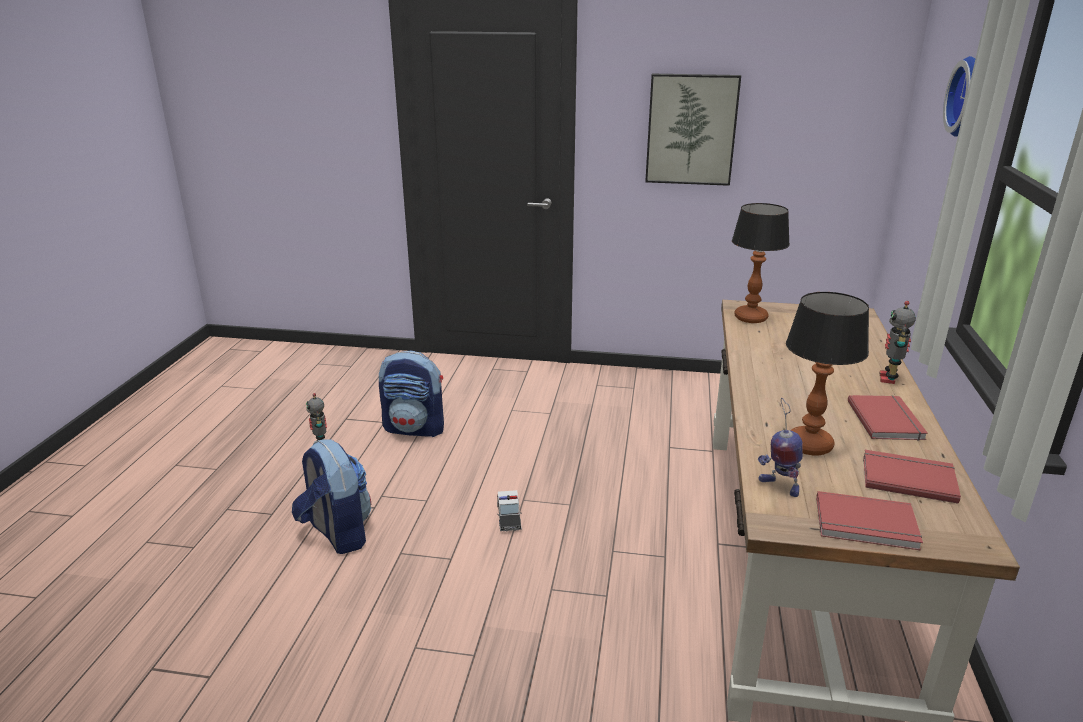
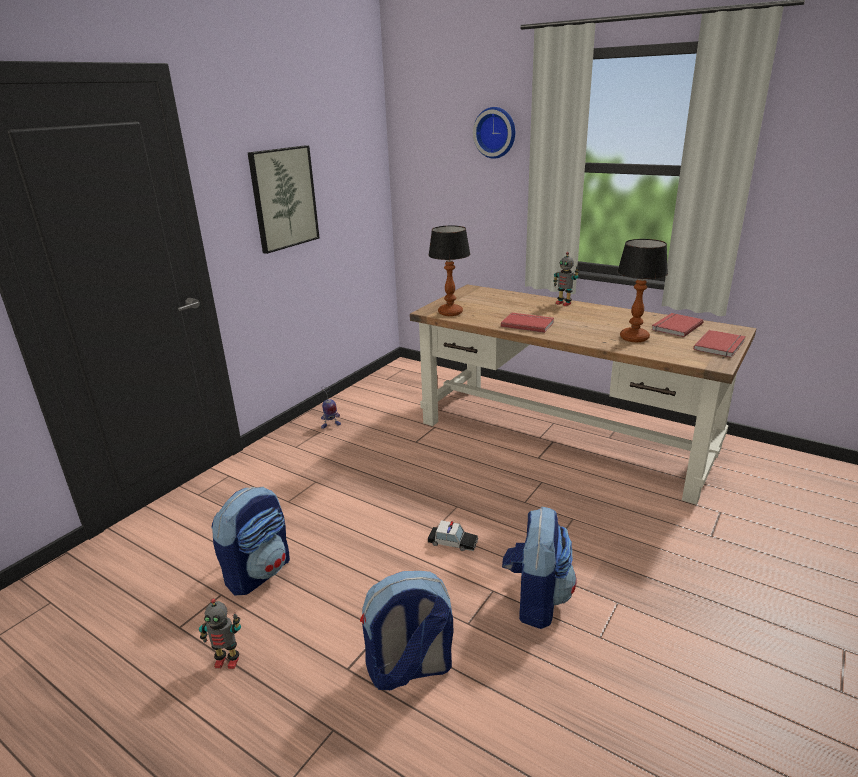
camera: 65 degrees left, 0 degrees up
(450, 590) = (536, 599): none -> backpack
(778, 486) = (678, 355): toy robot -> toy robot (330, 425)
(887, 420) = (612, 315): red book -> red book (527, 324)

